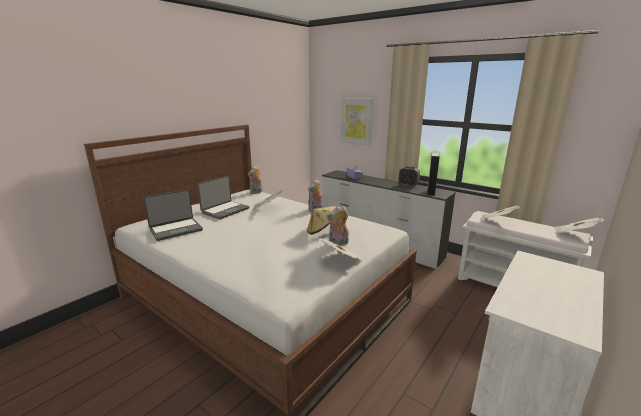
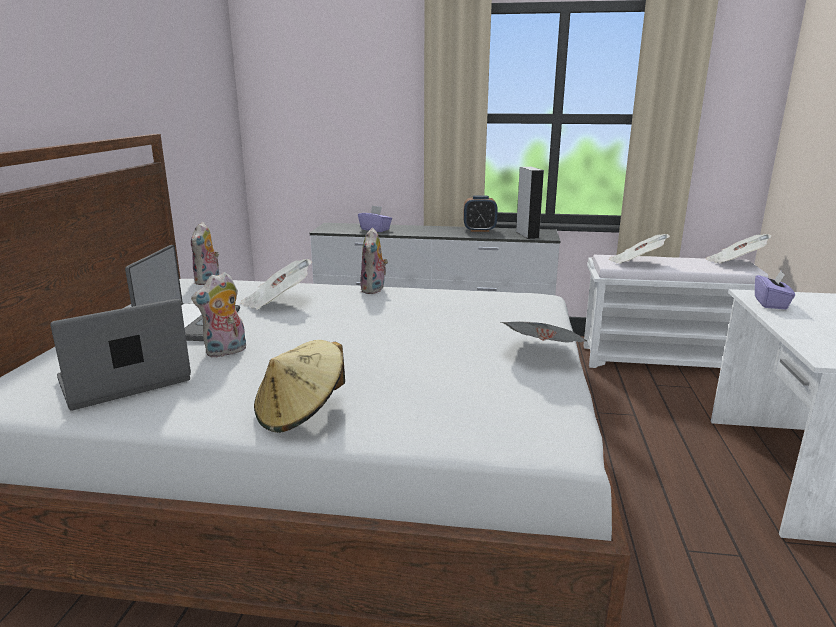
camera: 30 degrees left, 0 degrees up
(176, 229) = (125, 382): laptop -> laptop turned 150 degrees counterclockwise
(322, 231) = (441, 319): beige hat -> beige hat (301, 413)
(338, 243) = (497, 332): plush toy -> plush toy (226, 352)
(356, 121) = (351, 126): picture -> none
(530, 266) = (771, 303): none -> purple tissue box

